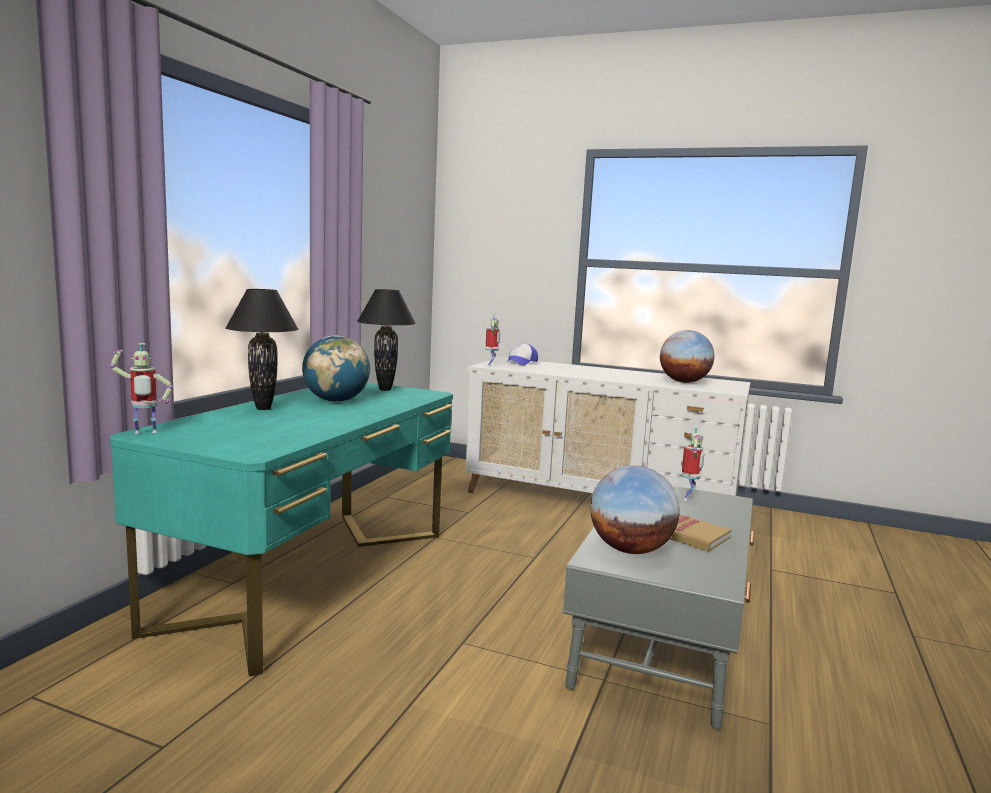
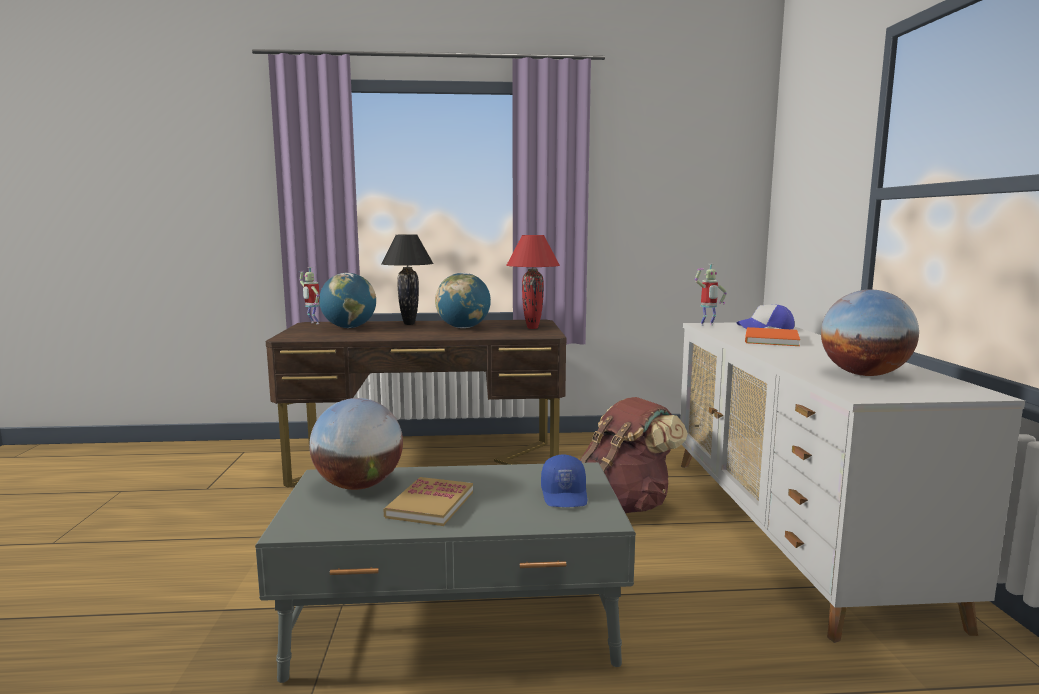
camera: 65 degrees right, 0 degrees up
(230, 426) = (349, 327): none -> globe
(312, 577) = (426, 463): turquoise desk -> brown desk
(384, 389) = (532, 328): black table lamp -> red table lamp
(517, 529) = (624, 505): none -> brown backpack
(564, 370) = (769, 339): none -> orange book
(689, 499) = (565, 495): toy robot -> blue cap

